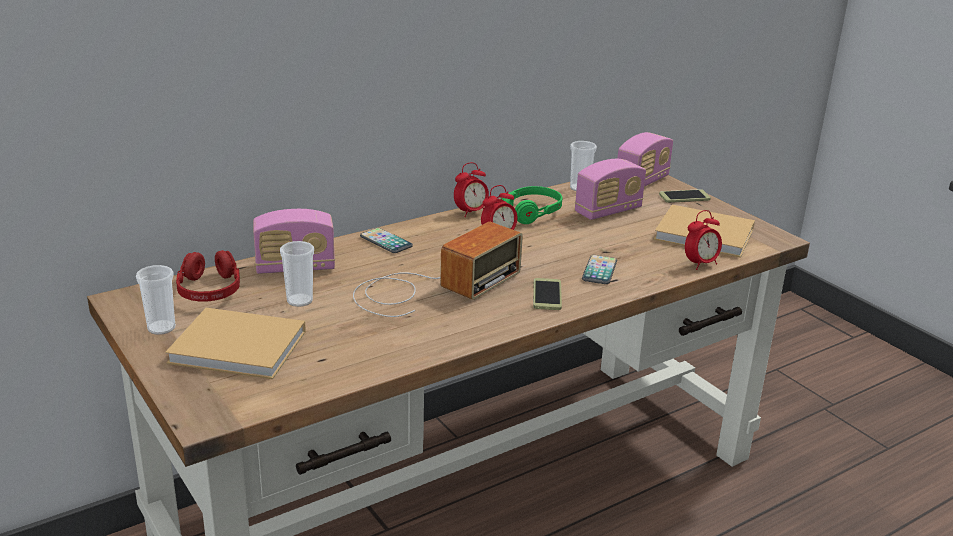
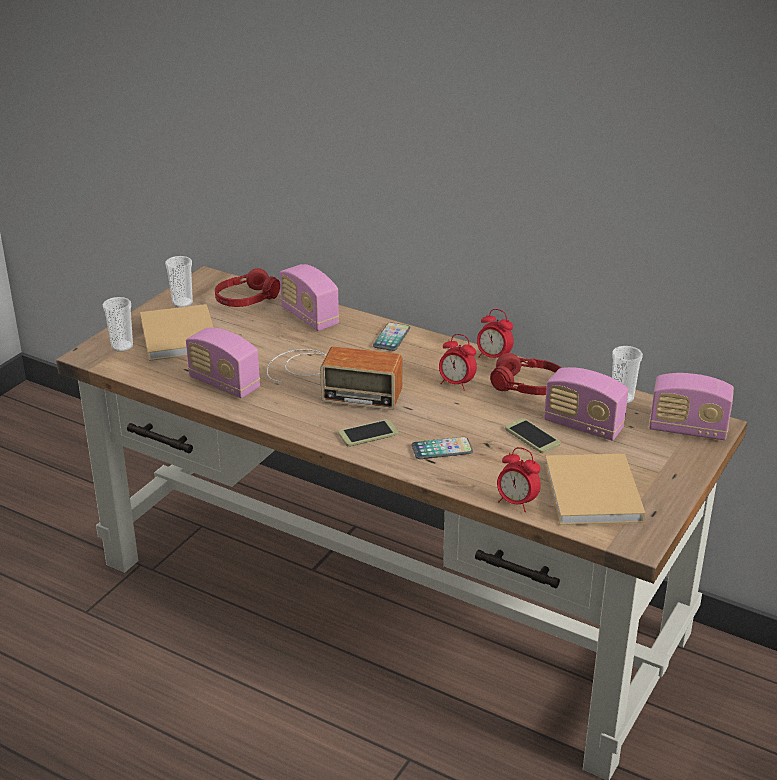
camera: 65 degrees right, 5 degrees up
(300, 301) = (261, 335): cup -> cup (122, 346)
(379, 344) = (224, 384): none -> radio
(530, 213) = (528, 386): green headphones -> red headphones
(684, 197) = (680, 463): phone -> phone (532, 436)

